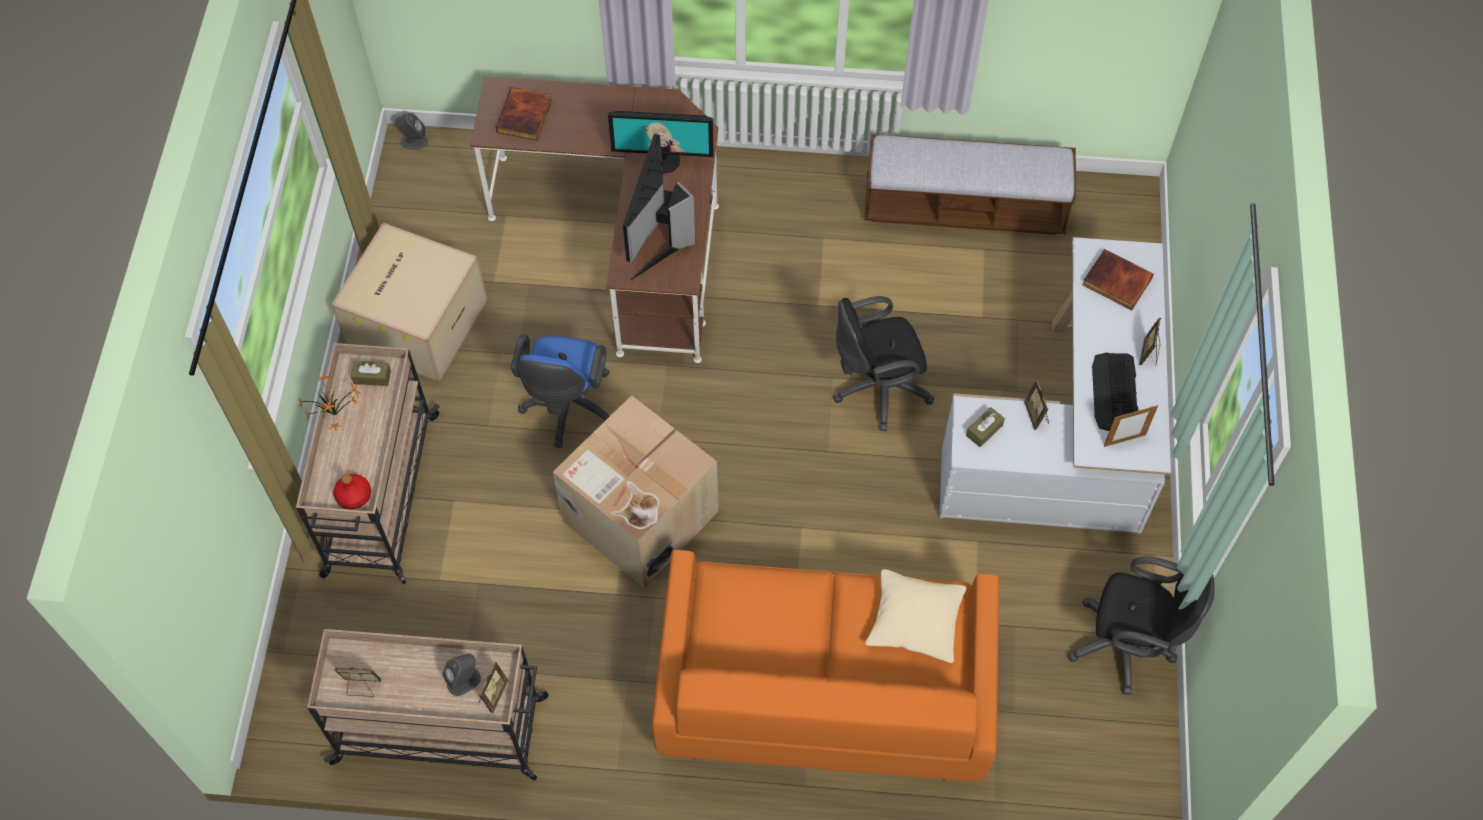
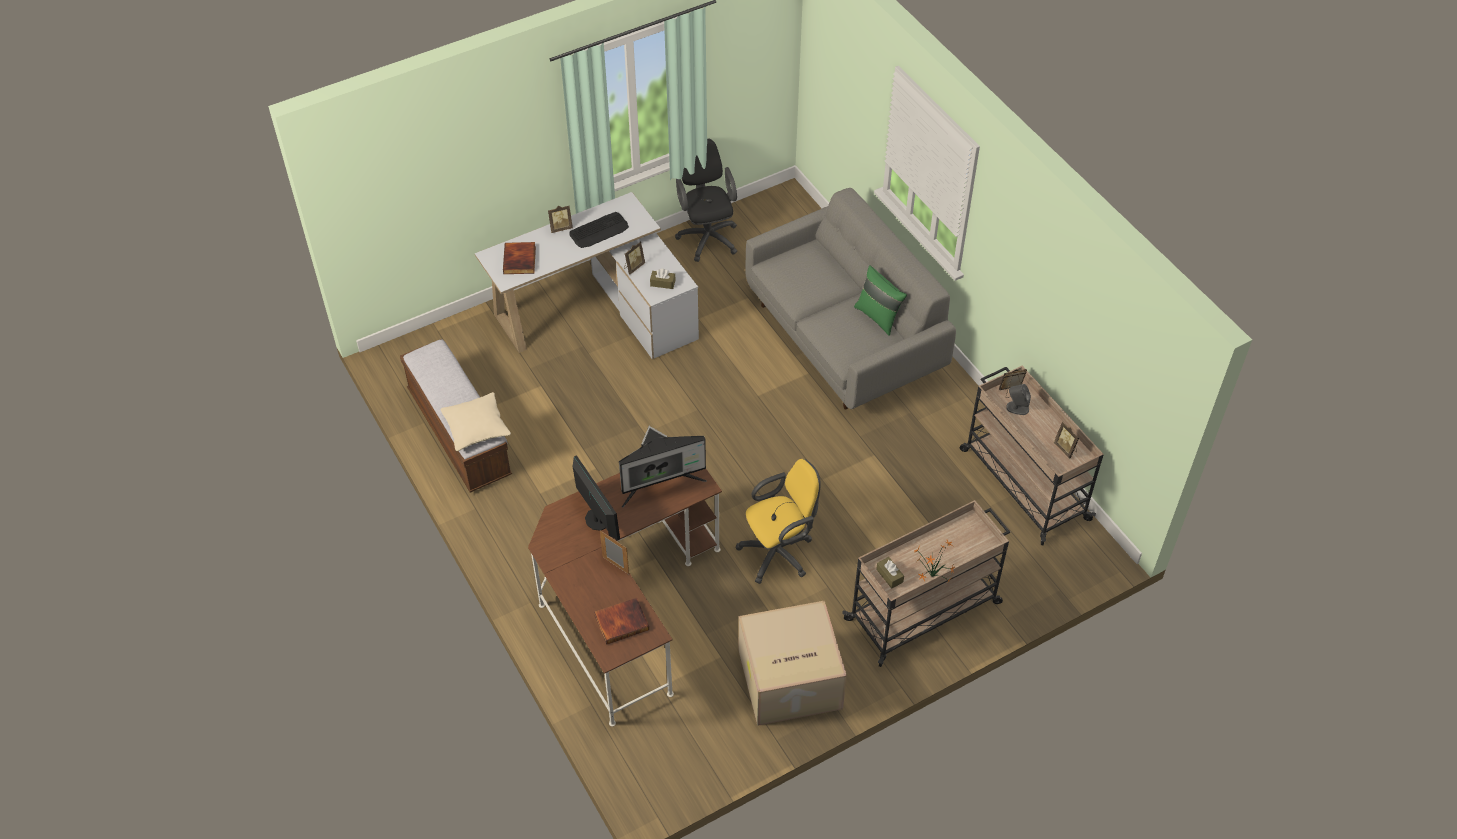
camera: 125 degrees left, 10 degrees down
(354, 496) = (970, 529): red bottle -> none
(414, 141) = (641, 795): grey speaker -> none
(567, 409) = (780, 552): blue office chair -> yellow office chair
(638, 516) = (819, 473): cardboard box -> none
(761, 665) = (878, 317): none -> green pillow
(823, 691) = (844, 338): orange sofa -> grey sofa
(876, 389) = (635, 409): black office chair -> none
(915, 621) = (796, 270): beige pillow -> beige pillow (476, 428)
(1124, 440) = (627, 215): picture frame -> picture frame (615, 565)

